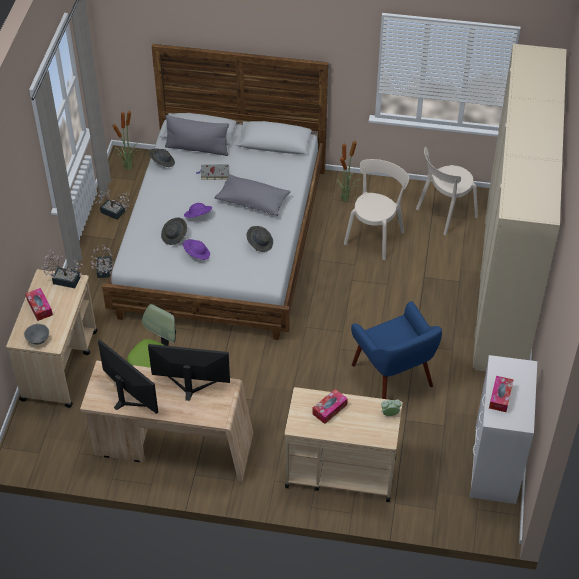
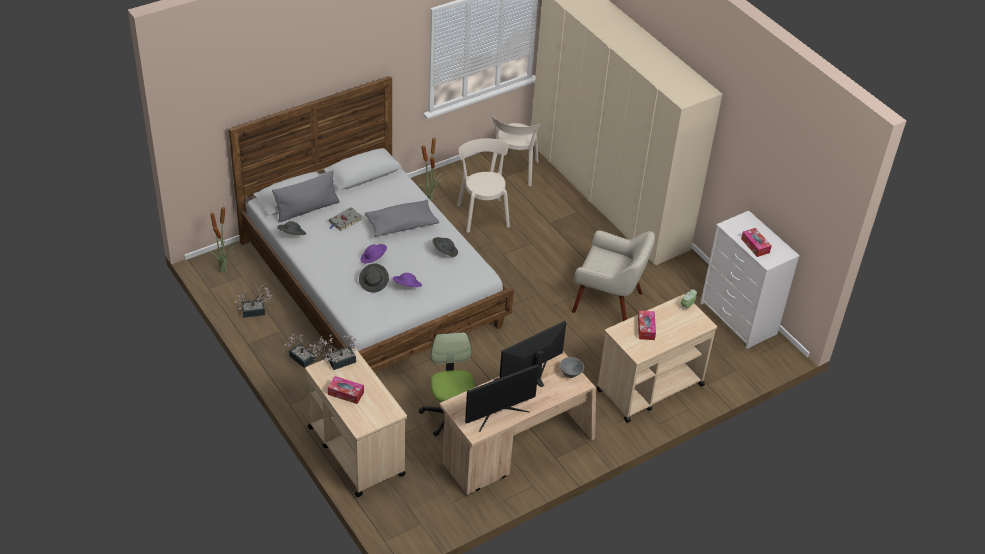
camera: 45 degrees left, 5 degrees down
(38, 341) = (377, 417): grey bowl -> grey bowl (571, 373)
(128, 398) = (498, 413): monitor -> monitor turned 150 degrees clockwise
(393, 375) = (608, 302): blue armchair -> beige armchair

